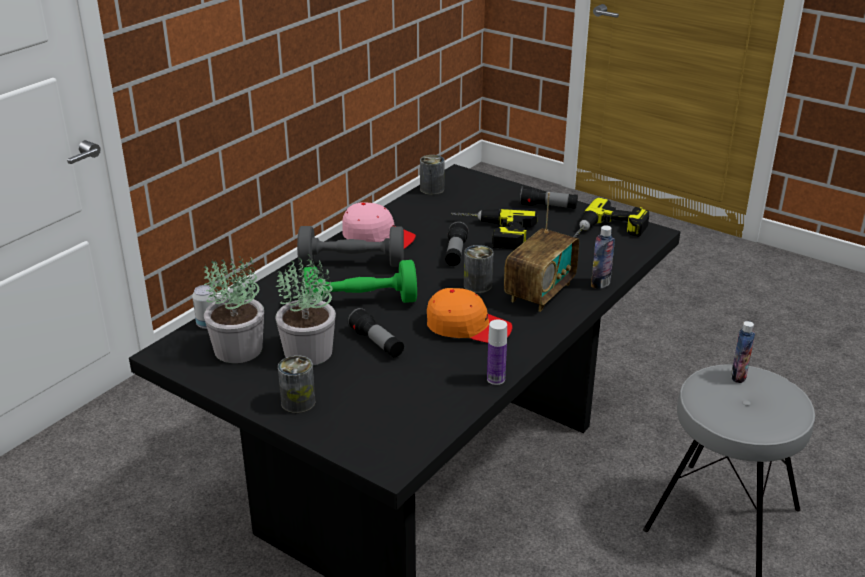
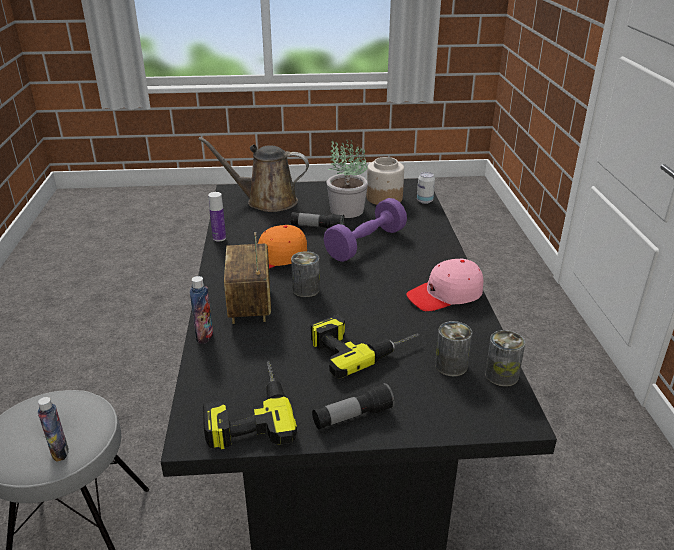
camera: 140 degrees right, 0 degrees up
(239, 350) = (384, 198): potted plant -> jar
(298, 402) = (312, 192): can -> can (451, 365)
(352, 263) = (420, 265): grey dumbbell -> none
(360, 303) = (366, 244): green dumbbell -> purple dumbbell
(374, 414) = (266, 201): none -> brown watering can
(455, 253) = (362, 309): flashlight -> none

